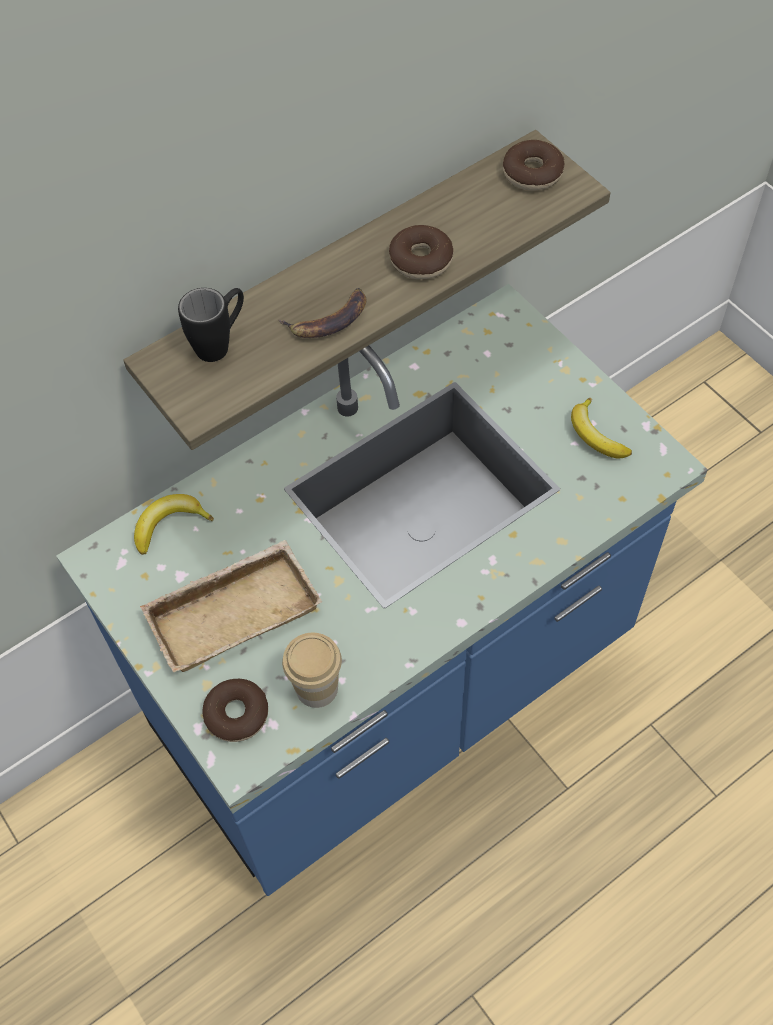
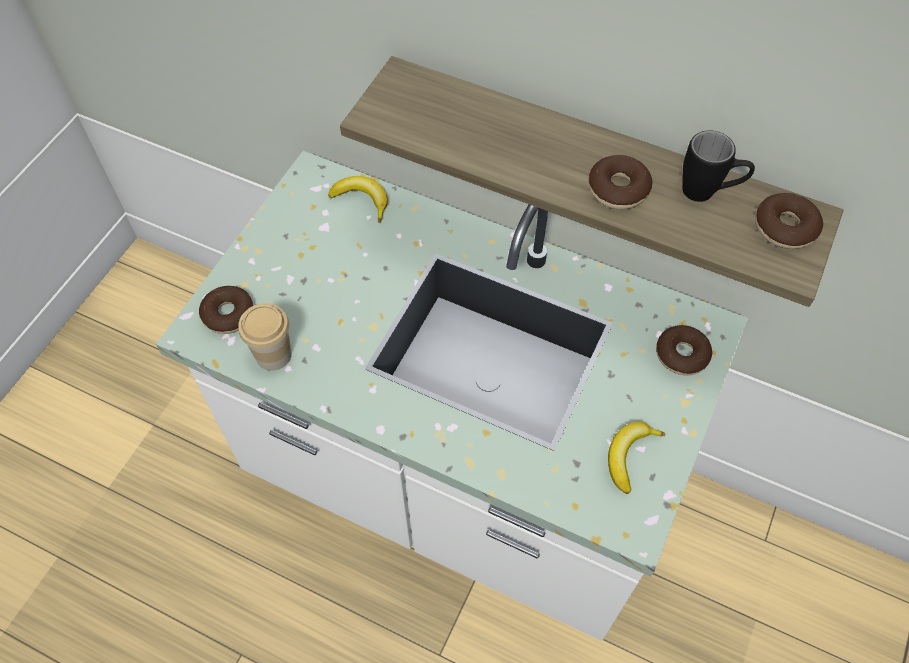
camera: 60 degrees right, 0 degrees up
(221, 343) = (442, 102): black mug -> black mug (708, 193)
(234, 609) = (313, 272): beige tray -> none
(329, 319) = (510, 156): banana -> none
(394, 688) = (454, 482): blue counter -> white counter
(518, 348) = (681, 355): none -> donut

